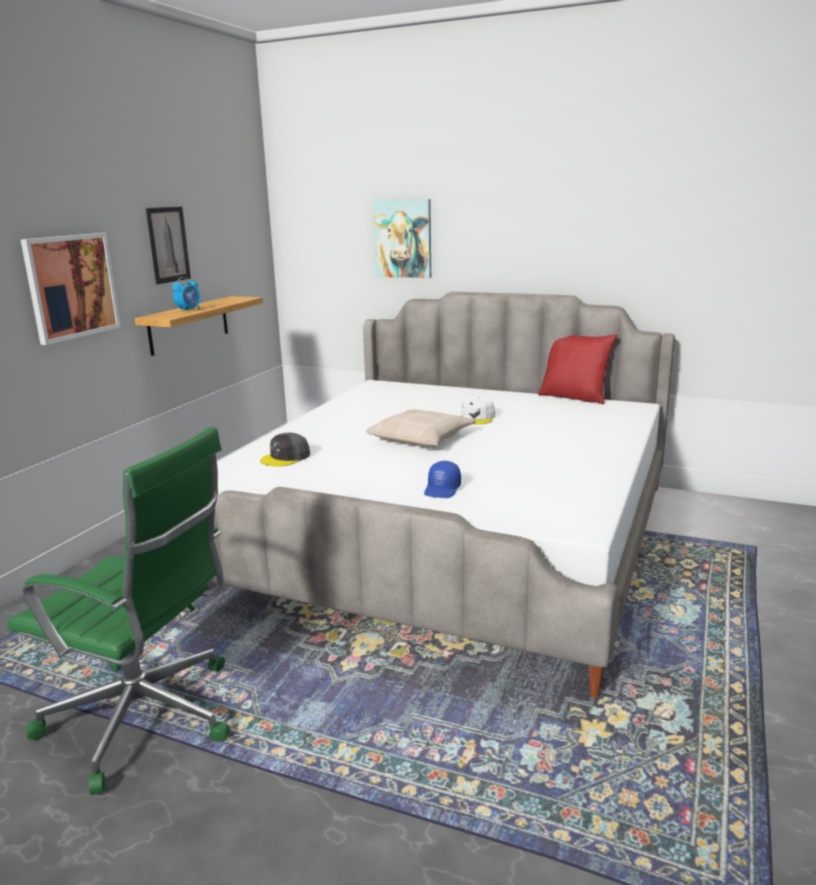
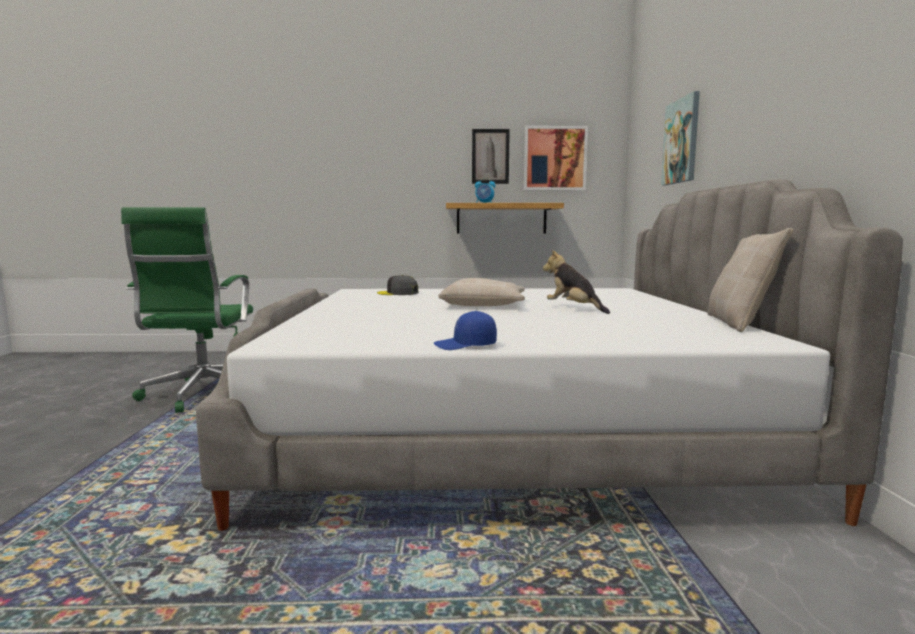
camera: 65 degrees right, 10 degrees down
(71, 286) = (396, 175): picture -> picture (555, 158)
(443, 490) = (355, 316): blue cap -> blue cap (465, 346)
(477, 417) = (574, 309): white cap -> plush toy
(574, 397) = (740, 323): red pillow -> beige pillow

